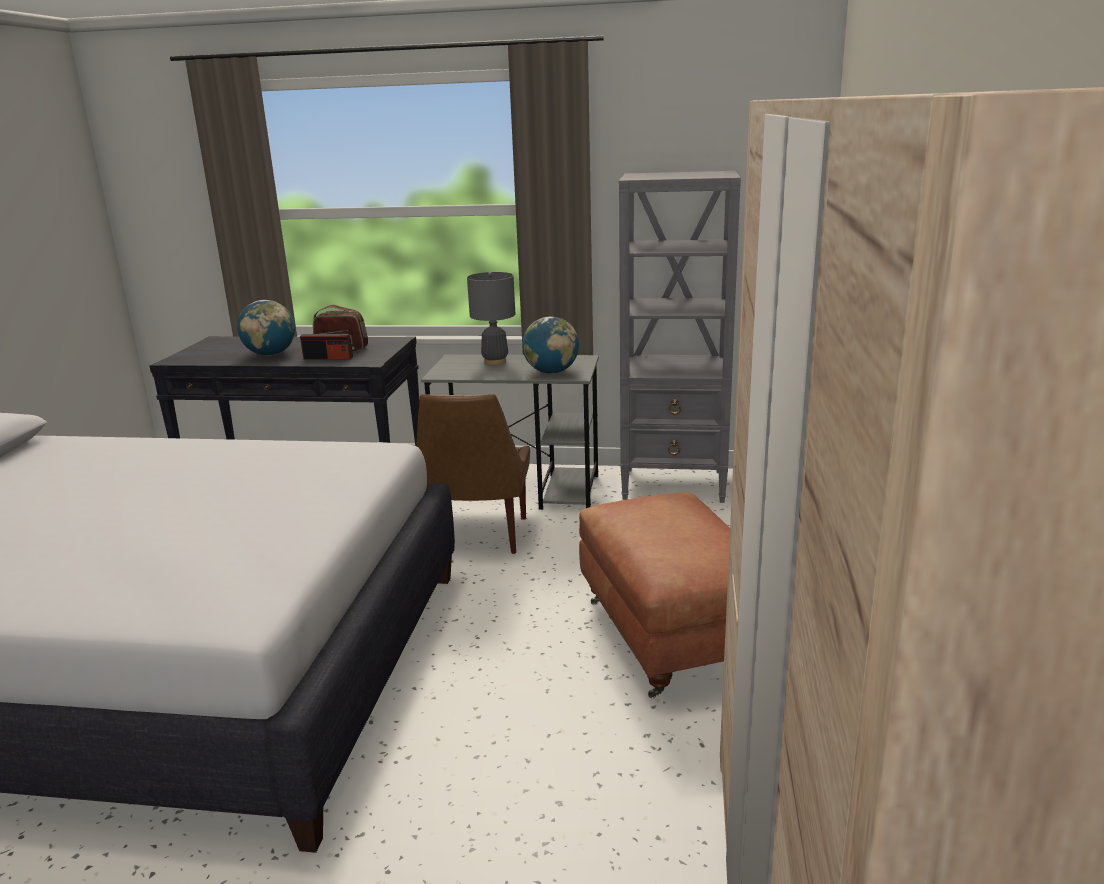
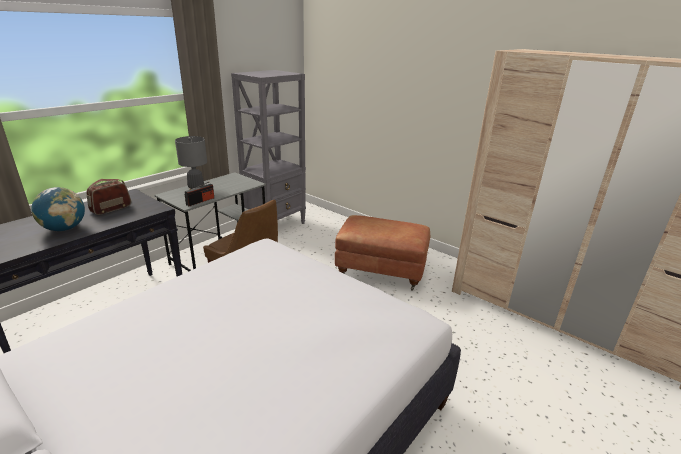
camera: 60 degrees left, 5 degrees up
(328, 358) = (121, 216): radio -> radio (200, 201)
(551, 372) = (239, 185): globe -> none

